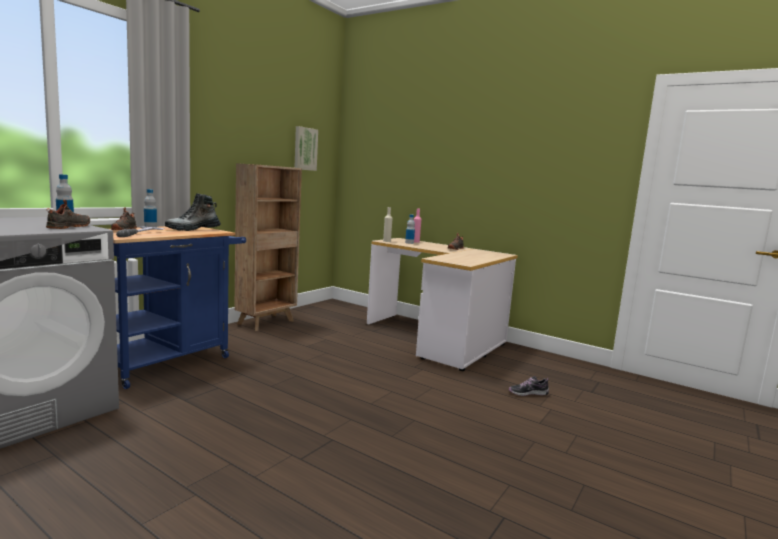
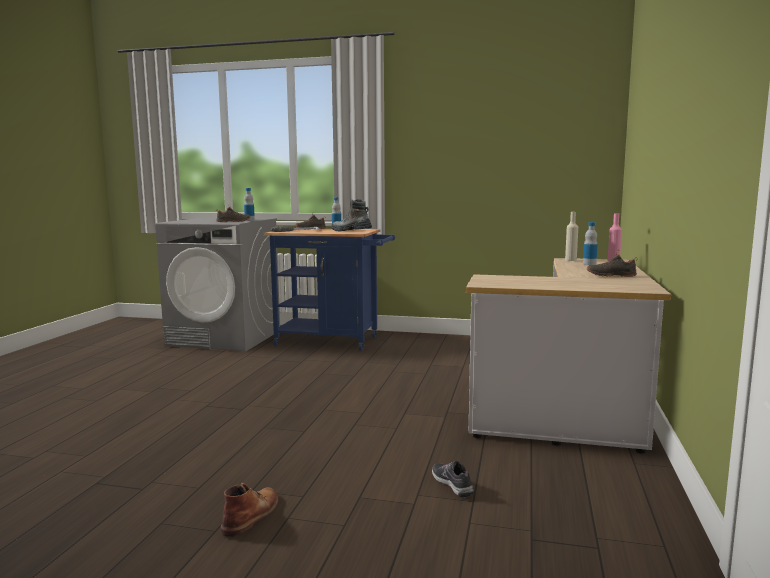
camera: 70 degrees right, 0 degrees up
(267, 322) = (468, 341): brown bookcase -> none
(305, 149) = (553, 143): picture -> none
(560, 465) = (252, 515): none -> brown boot

